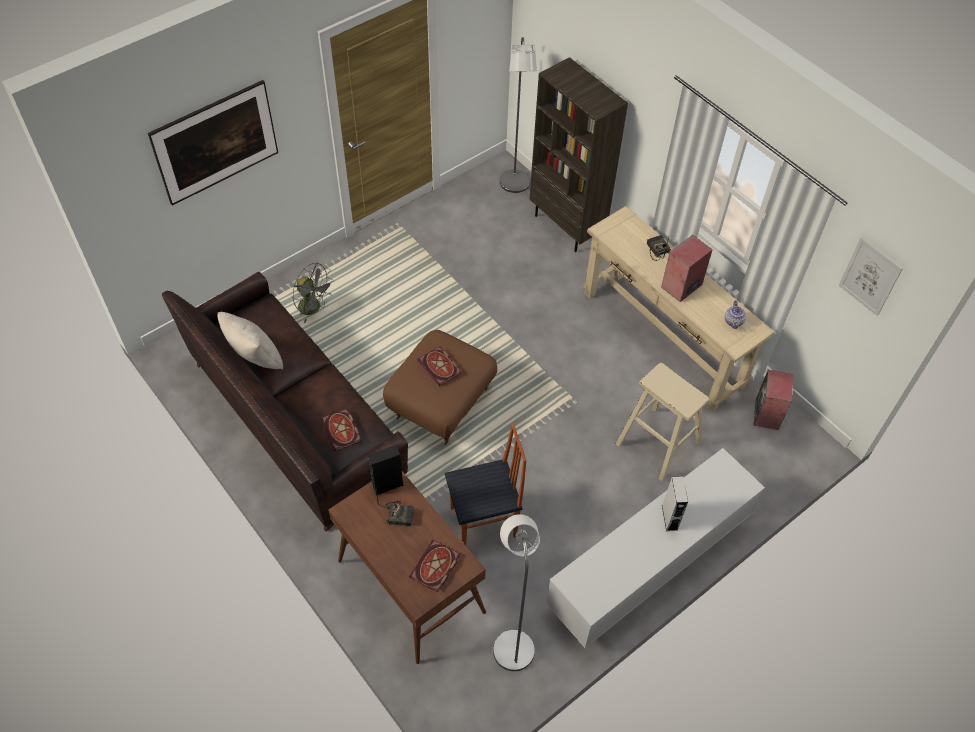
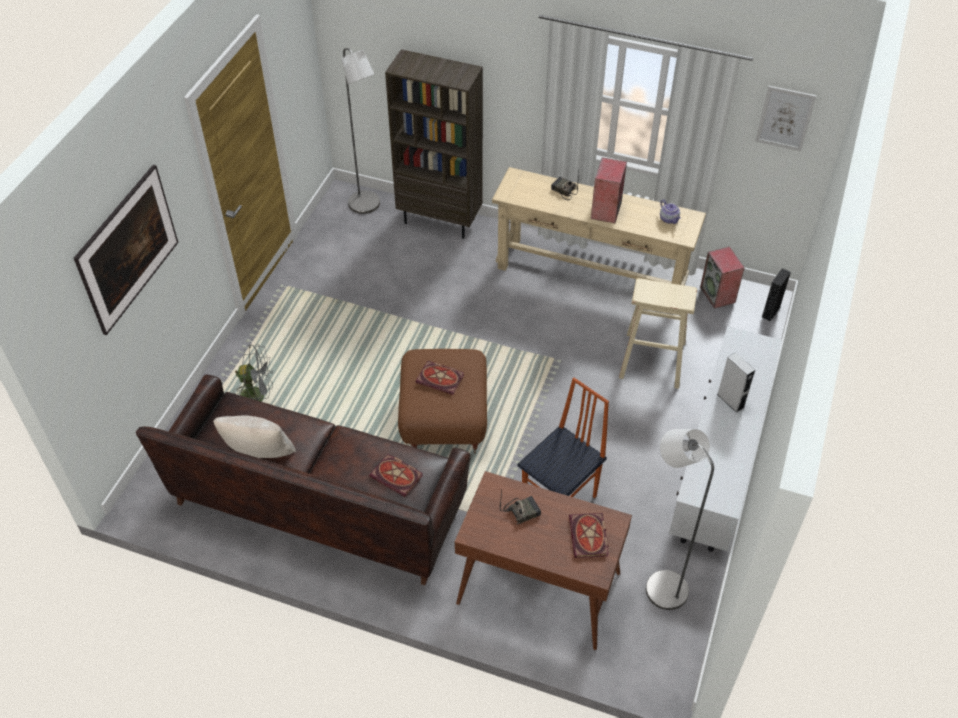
camera: 30 degrees left, 5 degrees down
(387, 485) = (491, 492): black speaker -> black speaker (770, 312)

